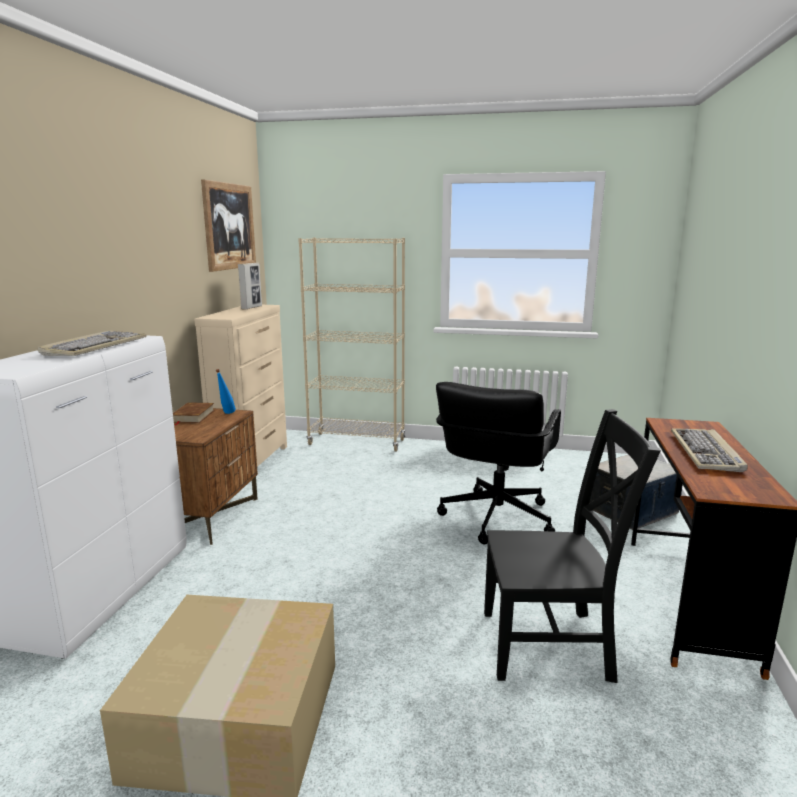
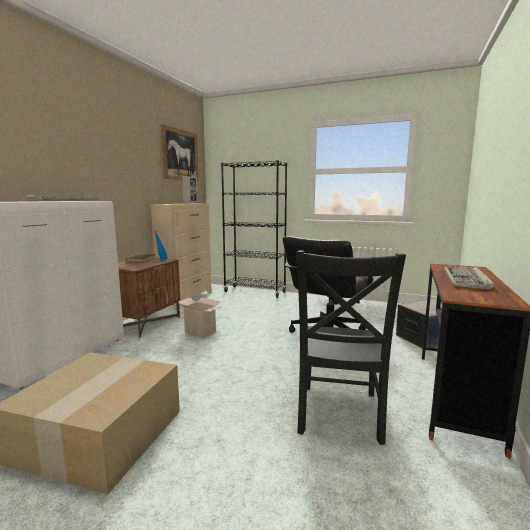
camera: 10 degrees right, 5 degrees down
(305, 526) = (201, 332): none -> cardboard box
(357, 442) = (255, 292): beige bookcase -> black bookcase
(552, 645) = (338, 415): black chair -> black chair turned 90 degrees clockwise

